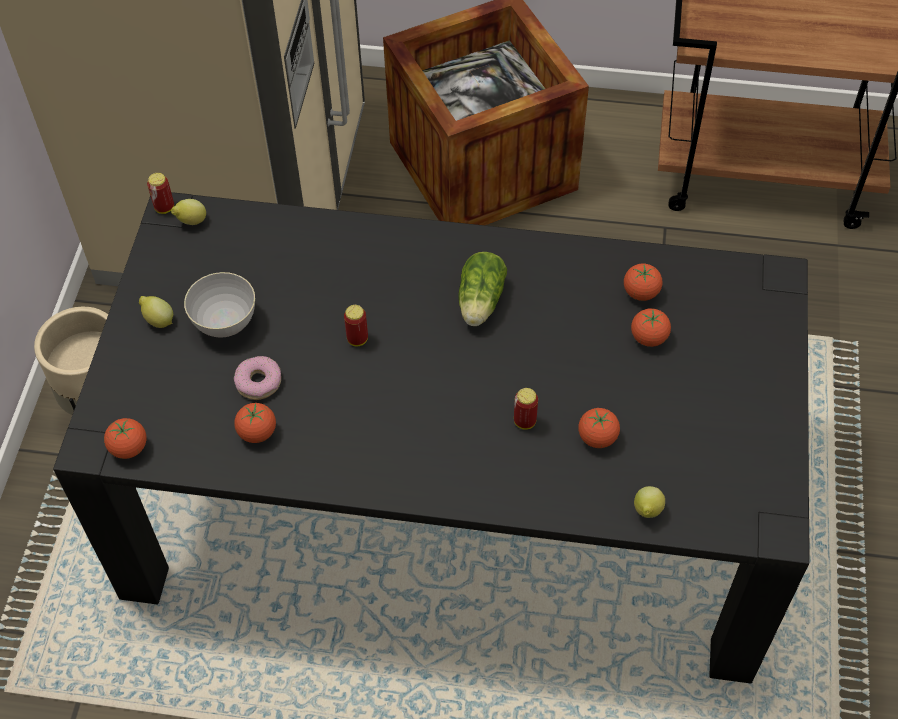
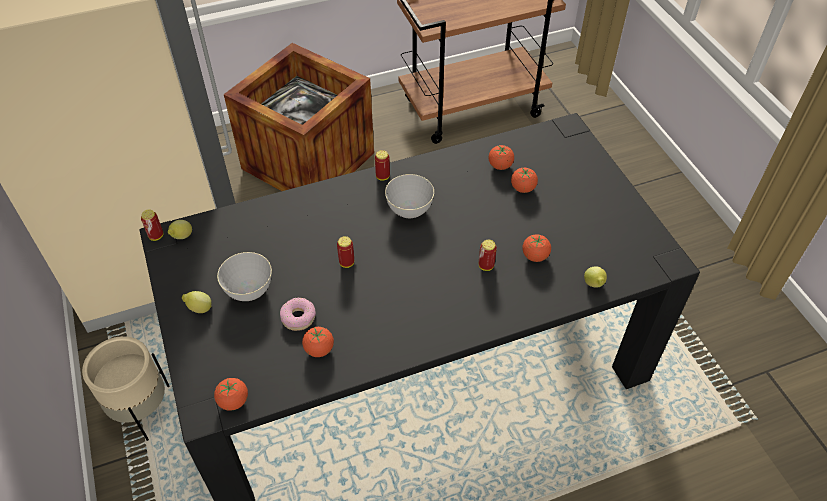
camera: 30 degrees left, 5 degrees down
(476, 243) = (382, 176): none -> can
(480, 303) = (409, 210): lettuce -> grey bowl

